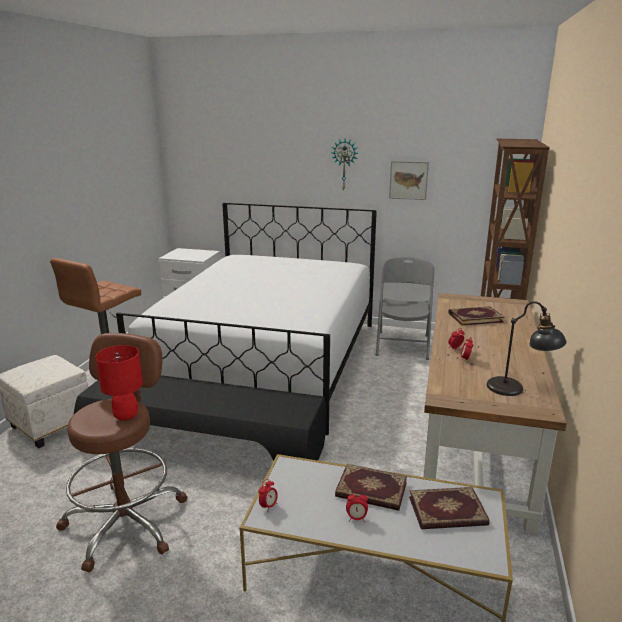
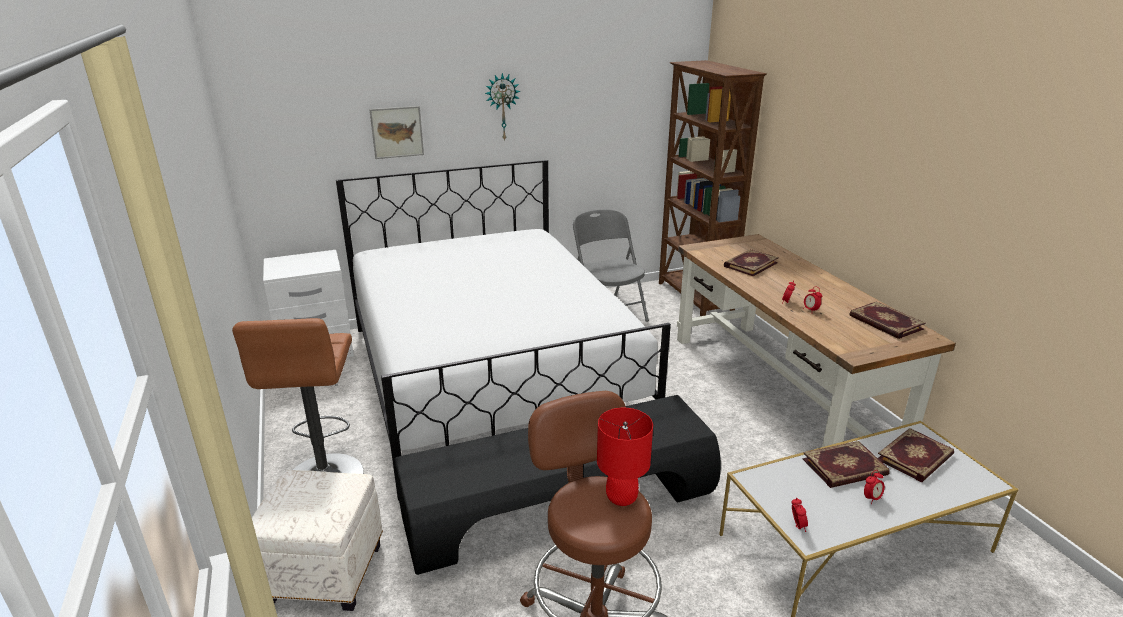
camera: 35 degrees left, 5 degrees up
(408, 180) = (579, 118): picture -> picture (397, 132)
(520, 387) = (885, 323): grey table lamp -> book

